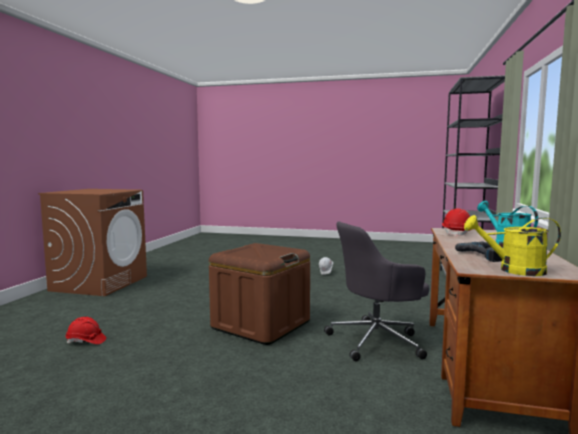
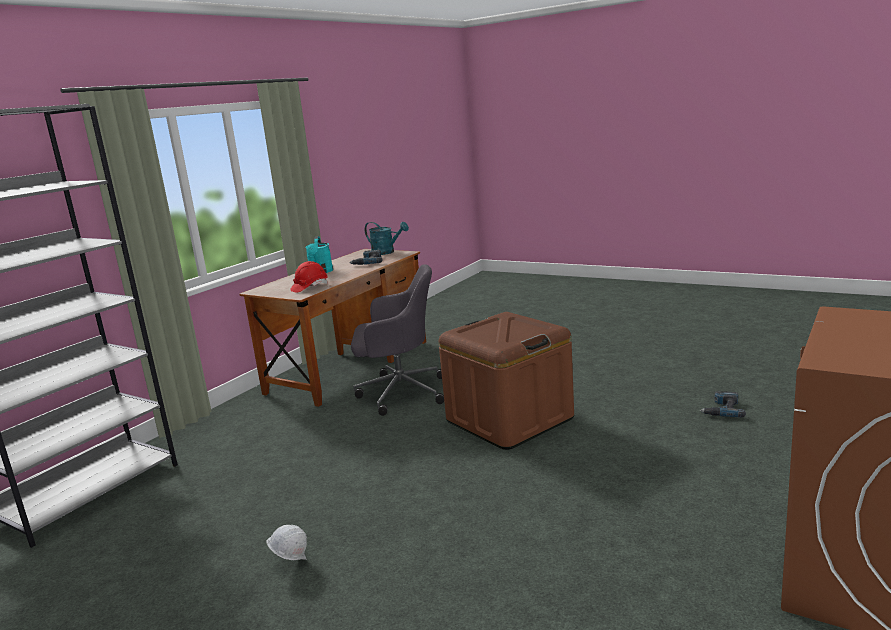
camera: 160 degrees left, 10 degrees up
(86, 341) = (722, 409): red hard hat -> power drill
(513, 270) = (386, 252): yellow watering can -> turquoise watering can

